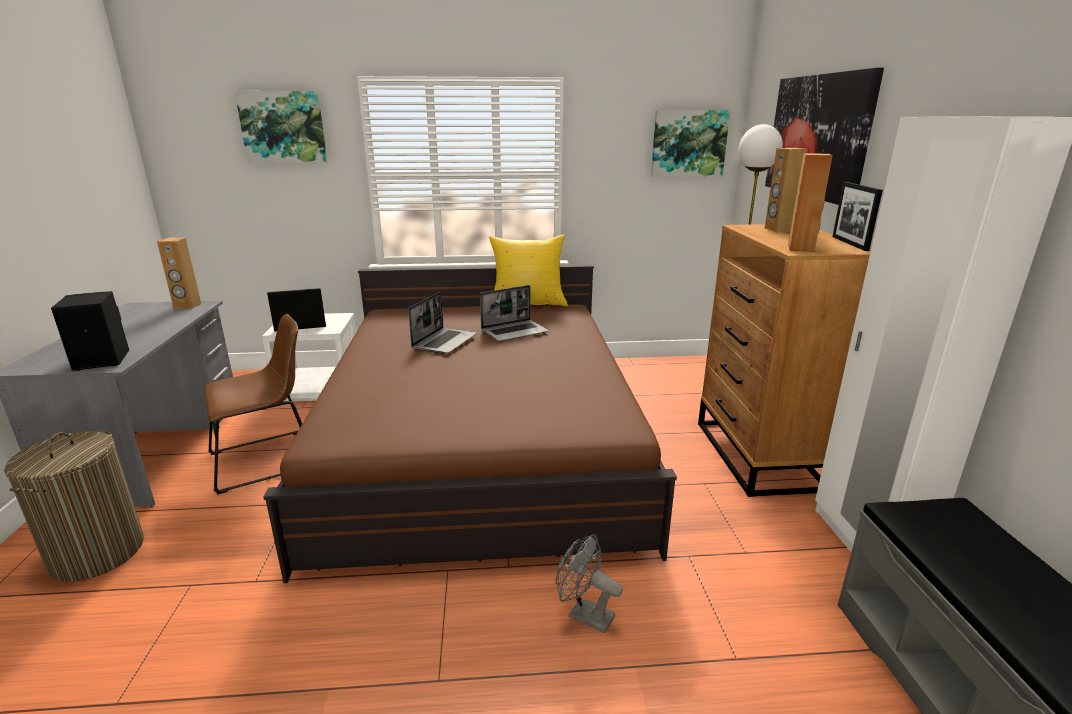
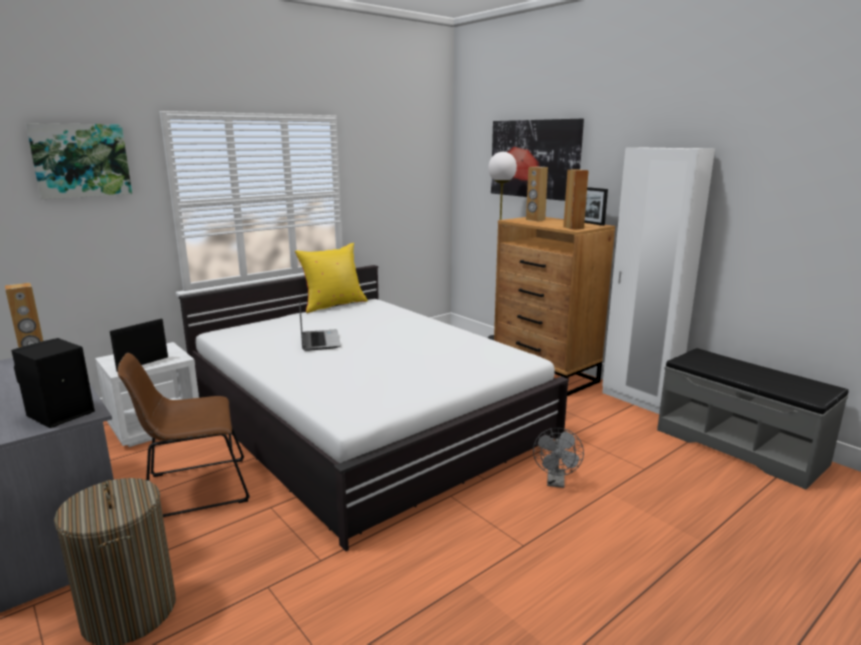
camera: 35 degrees left, 5 degrees down
(269, 459) = (193, 489): brown chair -> brown chair turned 135 degrees counterclockwise
(481, 442) = (365, 420): brown bed -> white bed
(515, 332) = (360, 324): laptop -> none
(584, 614) = (556, 482): grey fan -> grey fan turned 75 degrees counterclockwise
(688, 143) = (422, 165): picture -> none

